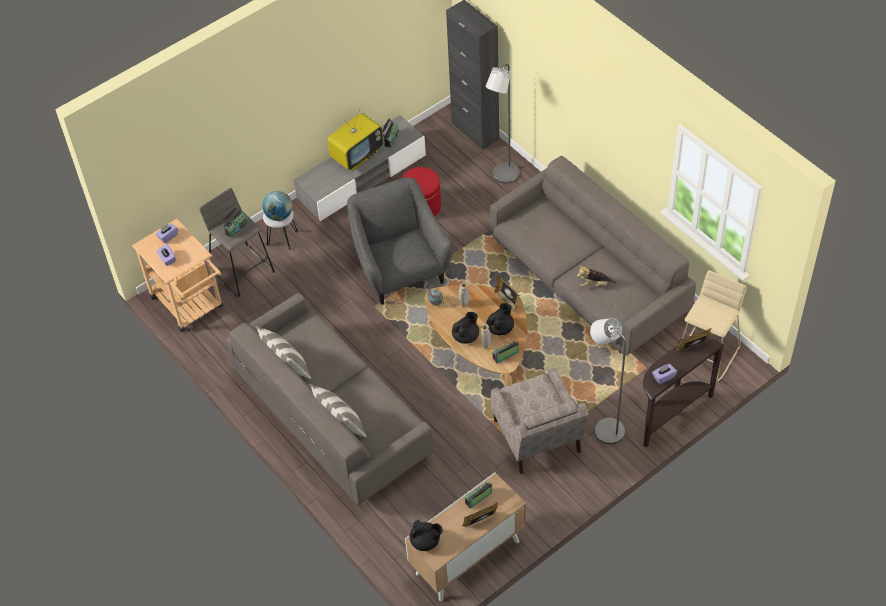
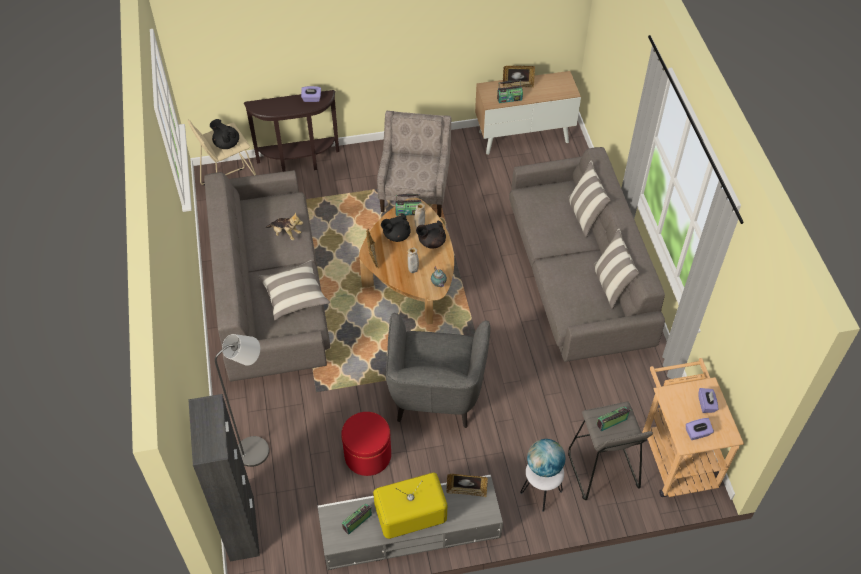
camera: 155 degrees left, 0 degrees up
(426, 541) = (566, 89): black teapot -> black teapot (226, 143)
(544, 240) = (294, 296): none -> pillow
(604, 428) = (357, 175): grey floor lamp -> none
(692, 347) = (270, 109): picture frame -> picture frame (466, 491)

